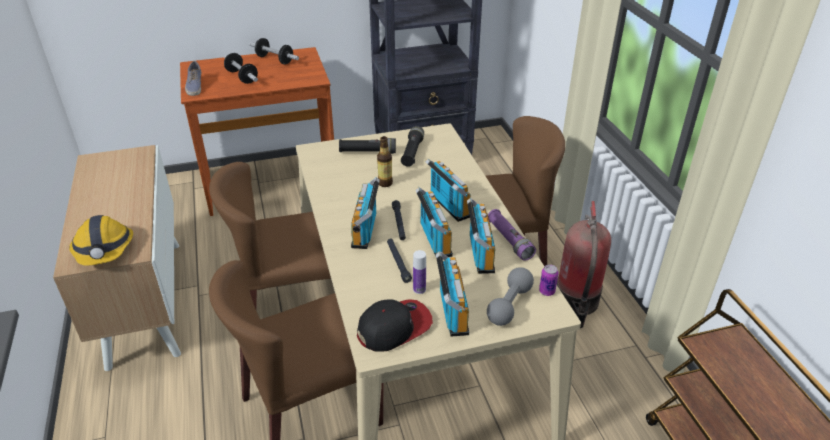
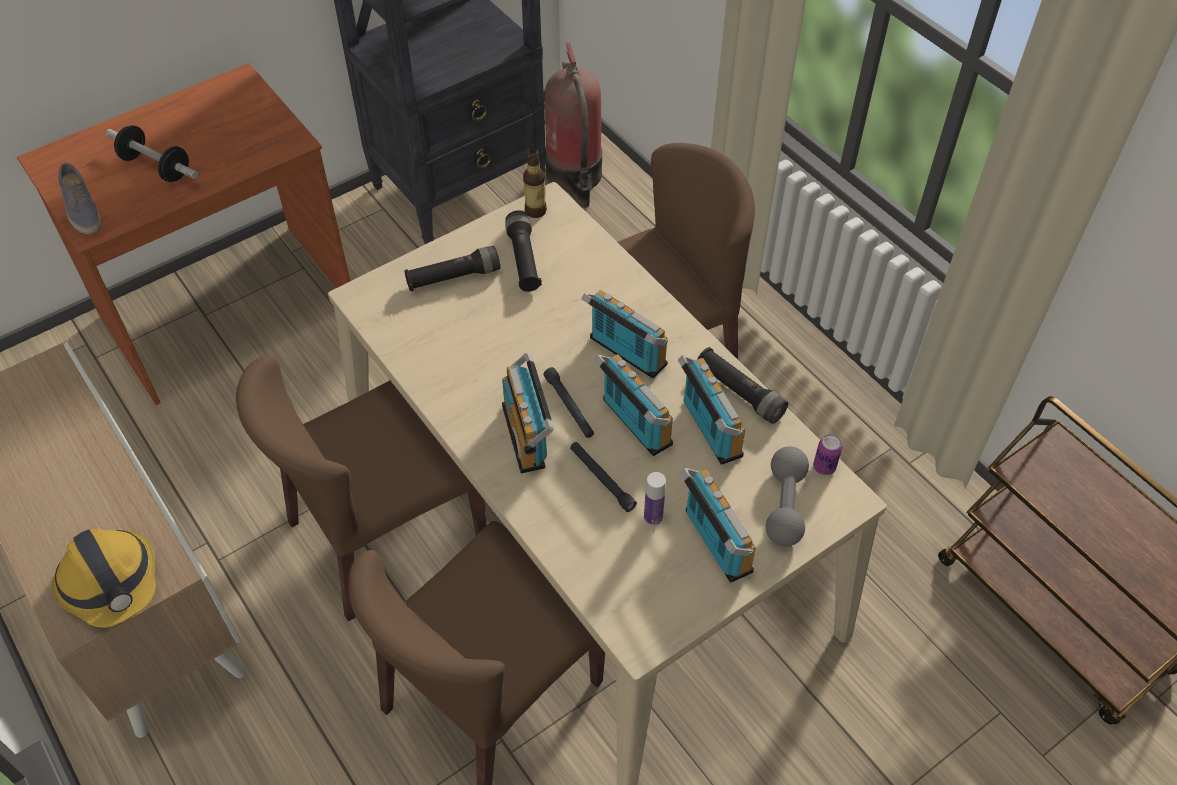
camera: 20 degrees left, 15 degrees up
(275, 60) = (193, 111): dumbbell -> none
(385, 183) = (511, 334): bottle -> bottle (535, 211)
(394, 327) = (648, 592): cap -> none
(509, 240) = (739, 392): purple flashlight -> black flashlight
(576, 303) = (791, 402): fire extinguisher -> fire extinguisher (575, 177)

